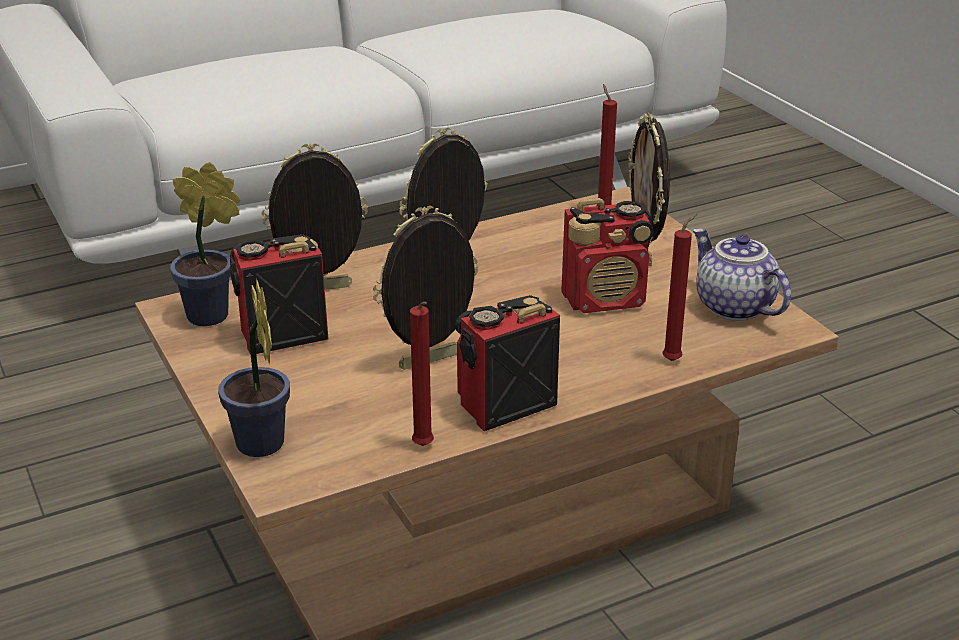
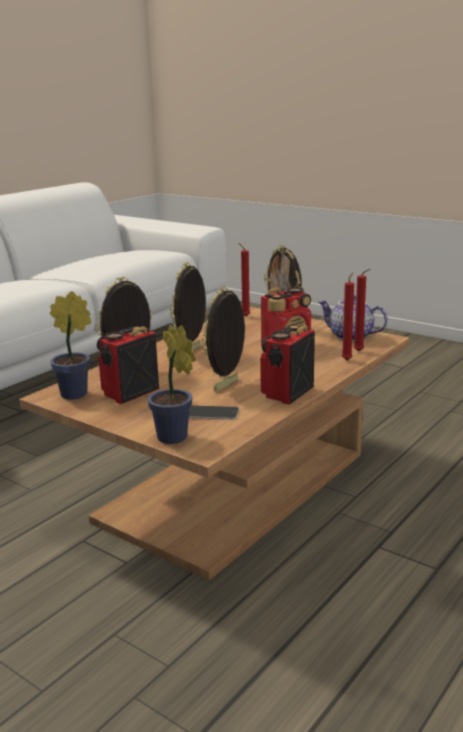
camera: 25 degrees left, 10 degrees down
(355, 411) = (210, 413): none -> phone
(424, 448) = (265, 418): red candle -> red candle (360, 351)

